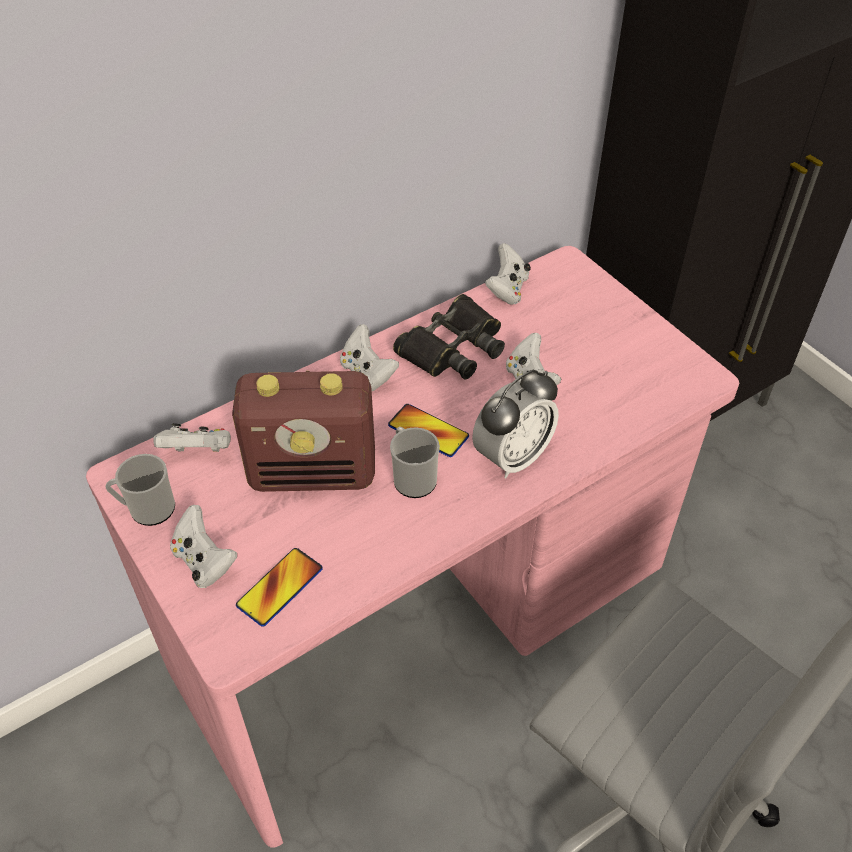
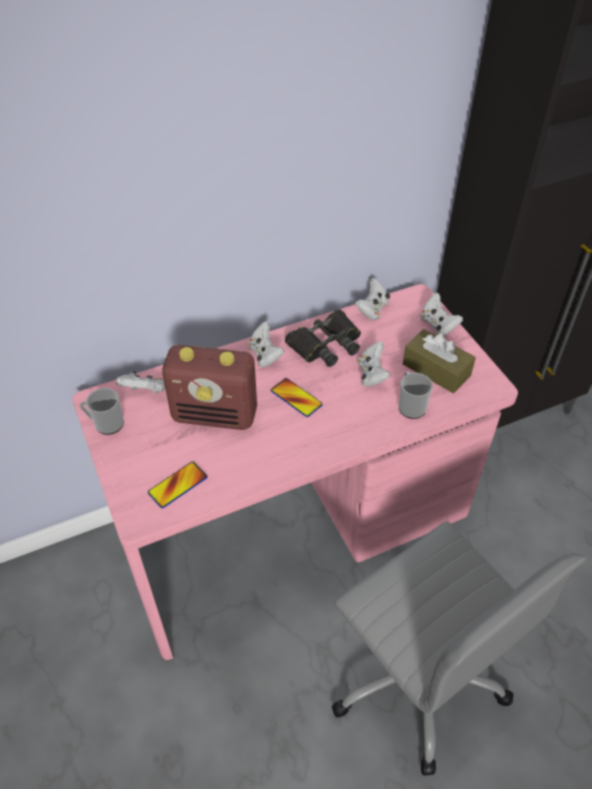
camera: 10 degrees right, 0 degrees up
(204, 561) = (134, 462): white game controller -> white game controller (437, 325)
(412, 477) = (279, 427): mug -> mug (410, 405)
(512, 457) = (348, 422): alarm clock -> none
(618, 364) = (436, 370): none -> brown tissue box

